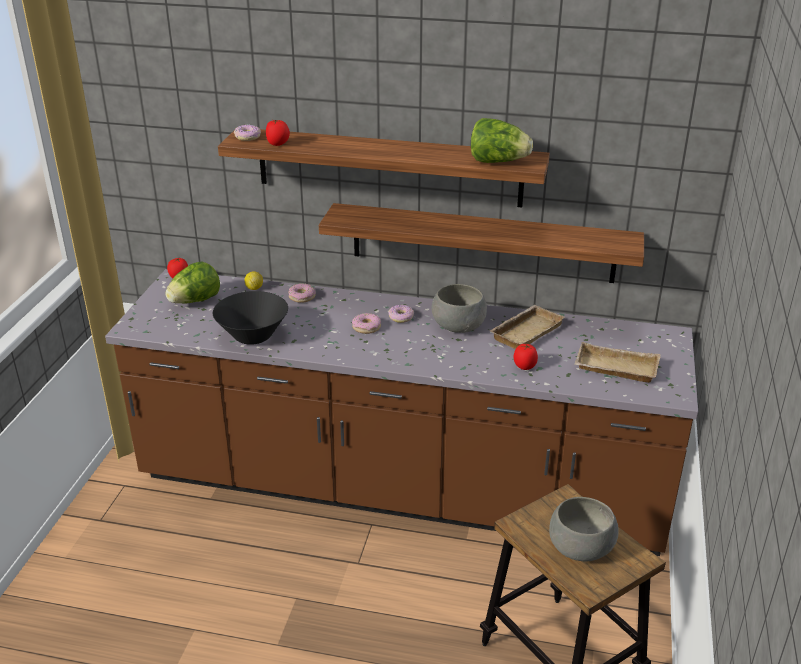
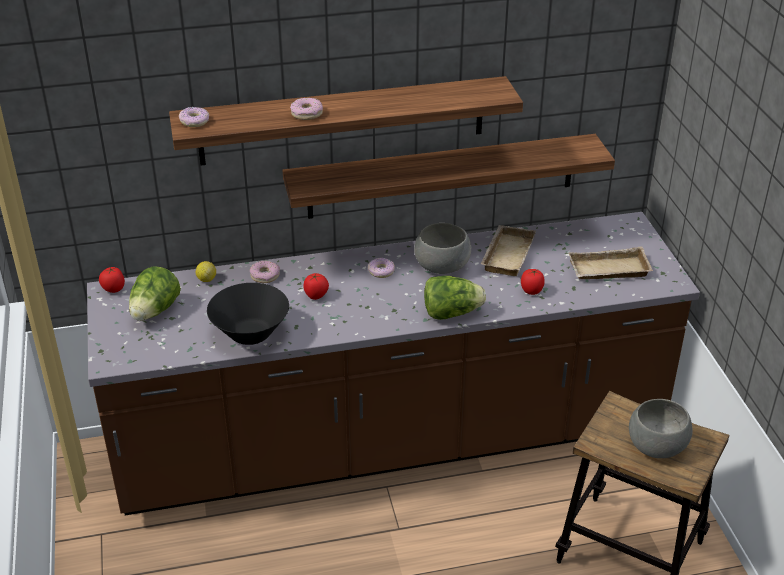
camera: 25 degrees left, 5 degrees up
(278, 144) = (236, 123): tomato -> tomato (316, 296)
(366, 327) = (356, 292): donut -> donut (307, 114)
(498, 162) = (470, 98): lettuce -> lettuce (451, 313)

